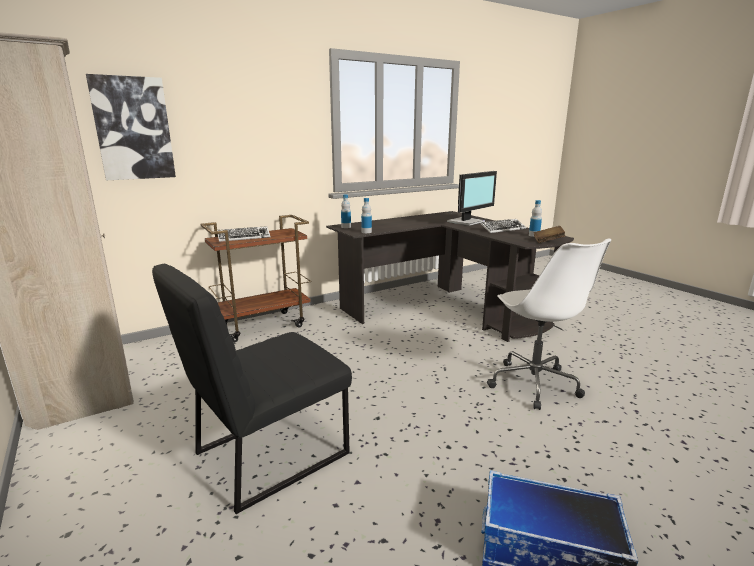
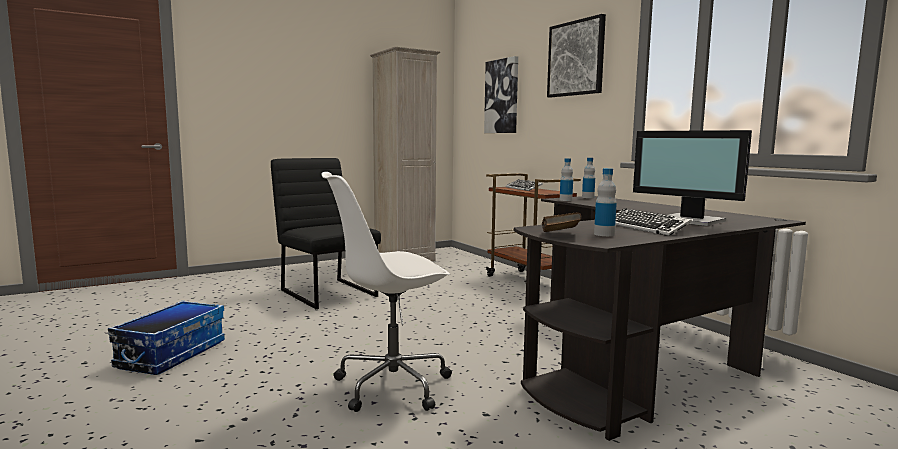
camera: 90 degrees right, 10 degrees down
(262, 98) = (576, 58): none -> picture

